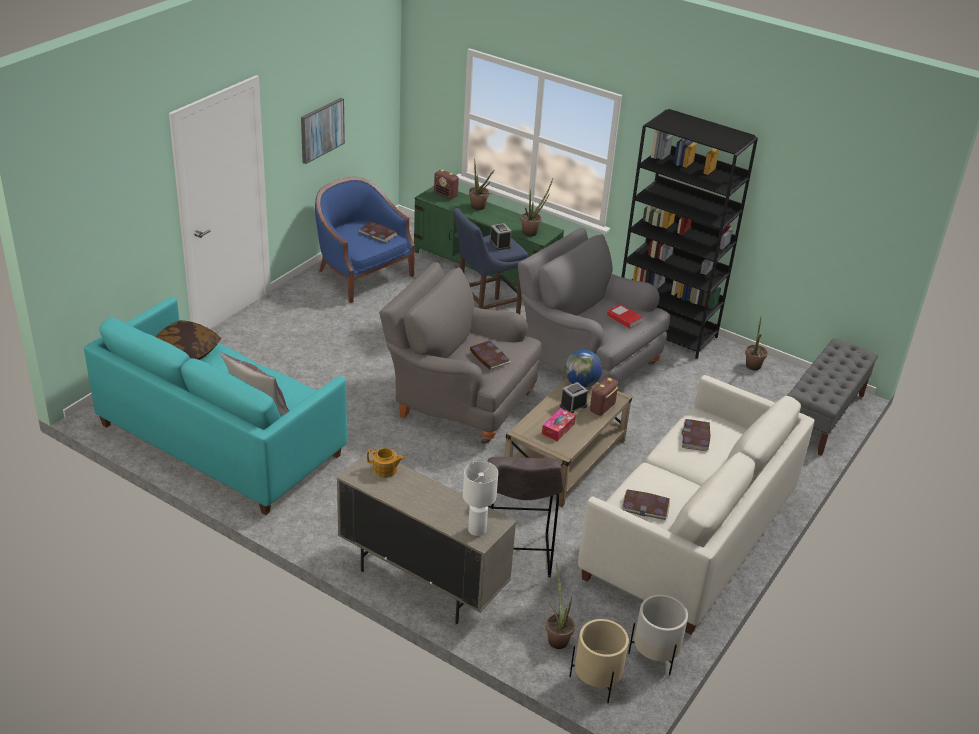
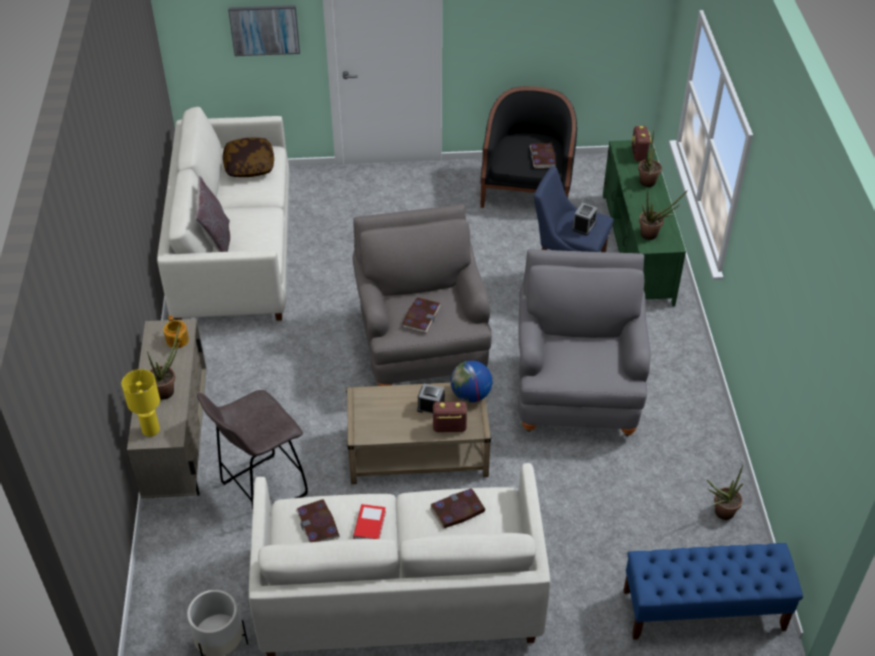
camera: 55 degrees right, 10 degrees up
(221, 440) = (234, 252): turquoise sofa -> white sofa
(321, 130) = (533, 31): picture -> picture (264, 29)
(362, 275) = (527, 190): blue armchair -> black armchair
(477, 529) = (151, 430): white table lamp -> yellow table lamp
(557, 637) = (188, 567): potted plant -> potted plant (168, 389)
(558, 429) = (387, 415): tissue box -> none
(596, 681) = (158, 620): beige planter -> none
(624, 319) = (587, 367): book -> book (369, 526)
(666, 331) = (699, 418): black bookcase -> none
(822, 416) = (703, 610): grey bench -> blue bench

